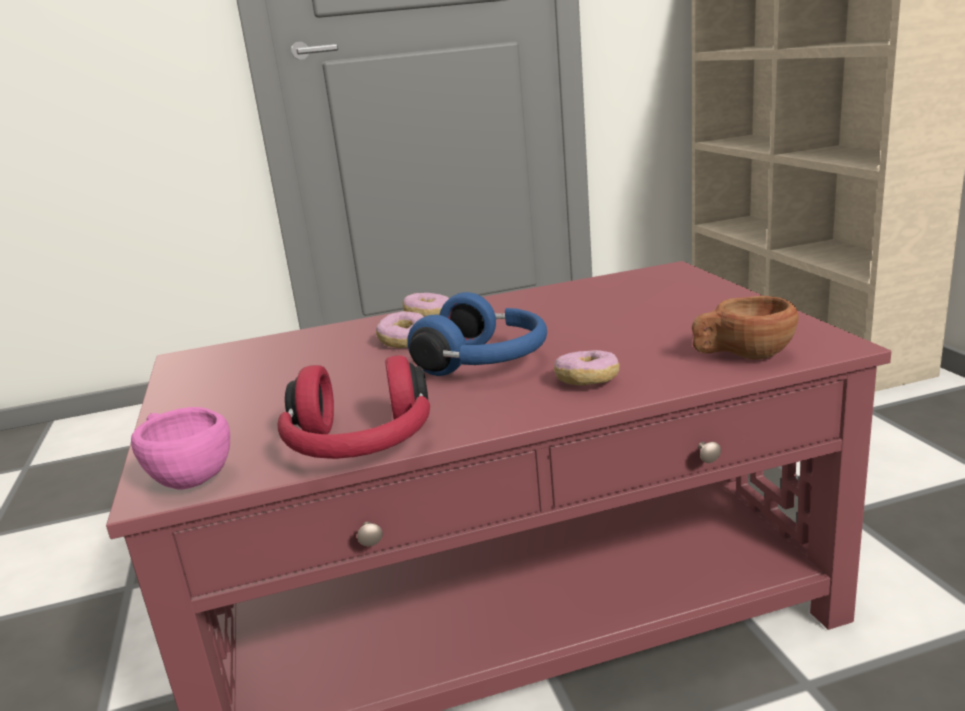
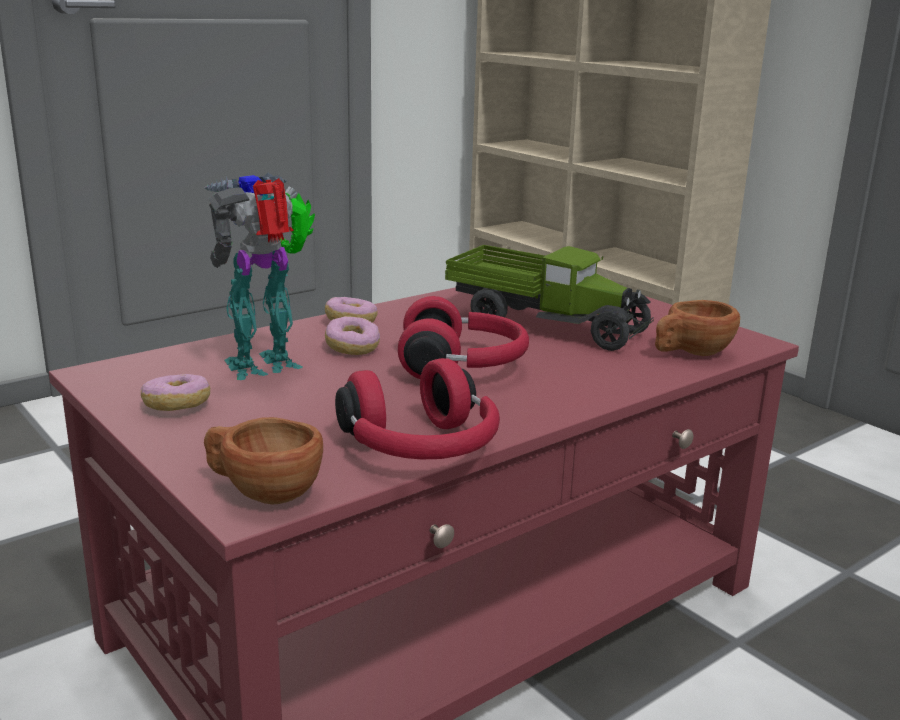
camera: 25 degrees left, 0 degrees up
(186, 476) = (262, 492): pink cup -> brown cup
(315, 357) = (267, 367): none -> toy robot
(485, 362) = (463, 366): blue headphones -> red headphones
(587, 381) = (579, 379): donut -> donut (177, 406)
(610, 321) = (545, 324): none -> toy truck

